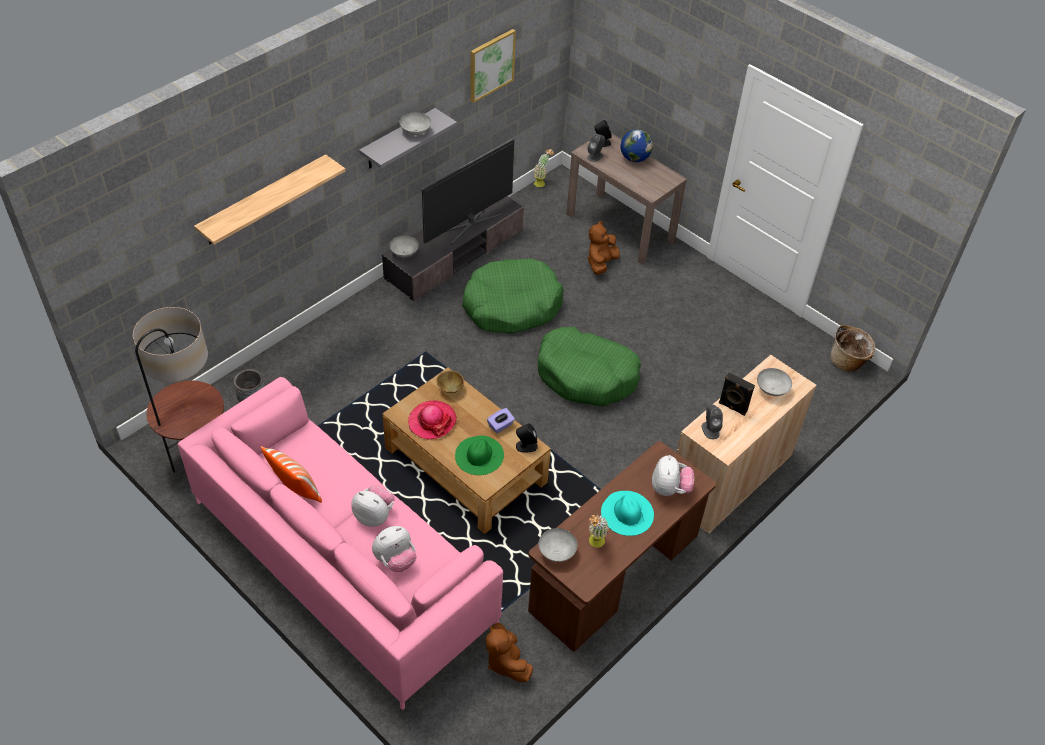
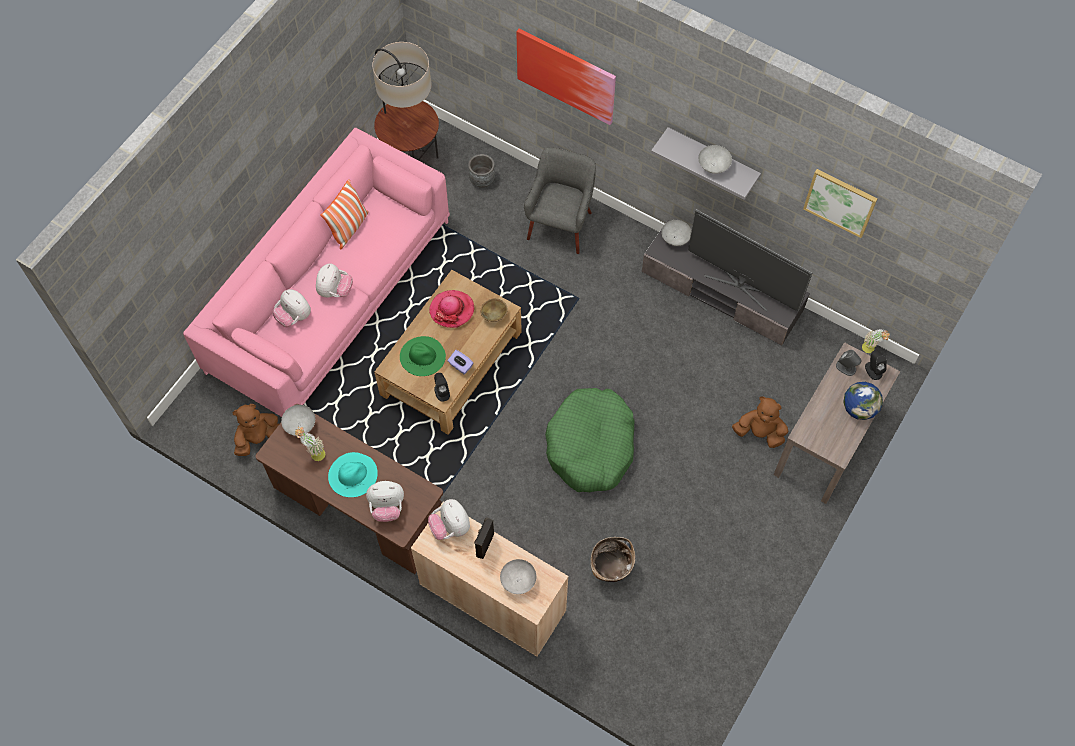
camera: 80 degrees right, 15 degrees up
(264, 200) = (566, 75): shelf -> picture
(336, 348) = (560, 225): none -> grey armchair
(511, 305) = (665, 359): green dog bed -> none
(710, 430) = (450, 527): grey speaker -> plush toy
(848, 362) = (691, 712): basket -> basket (611, 569)

